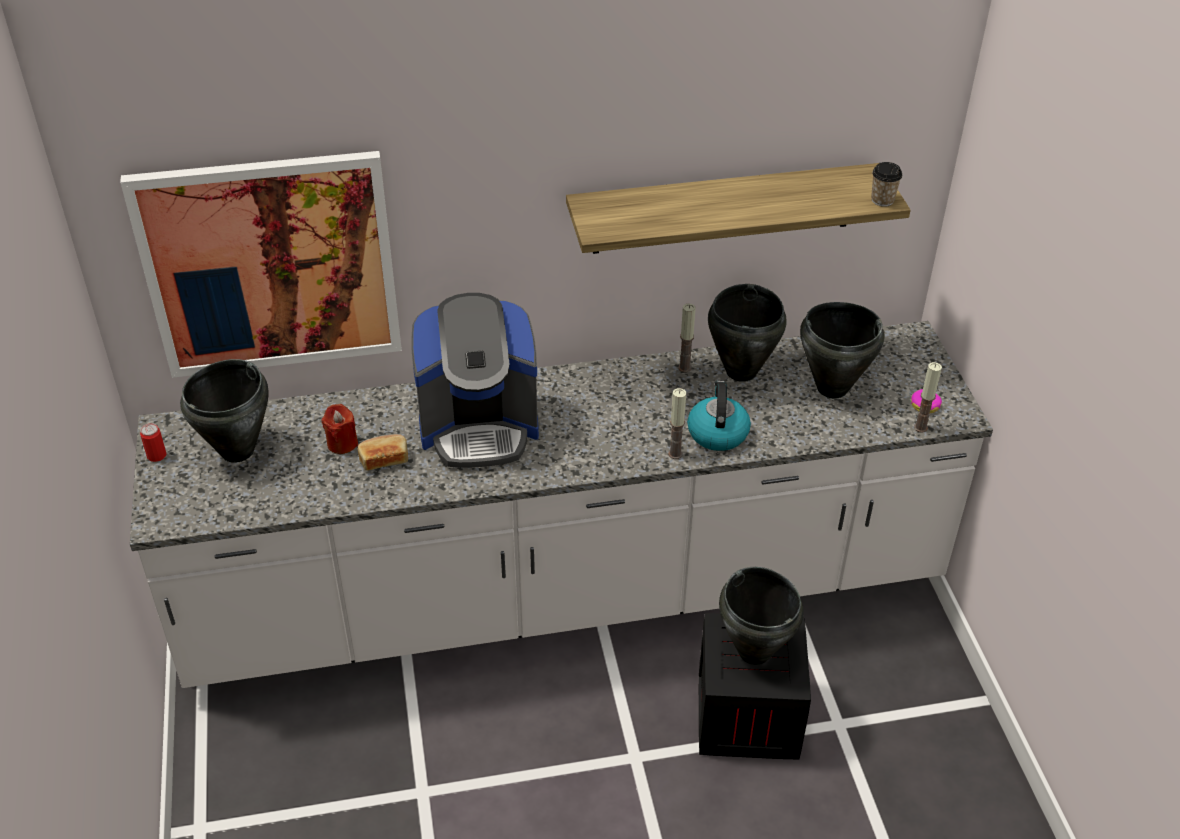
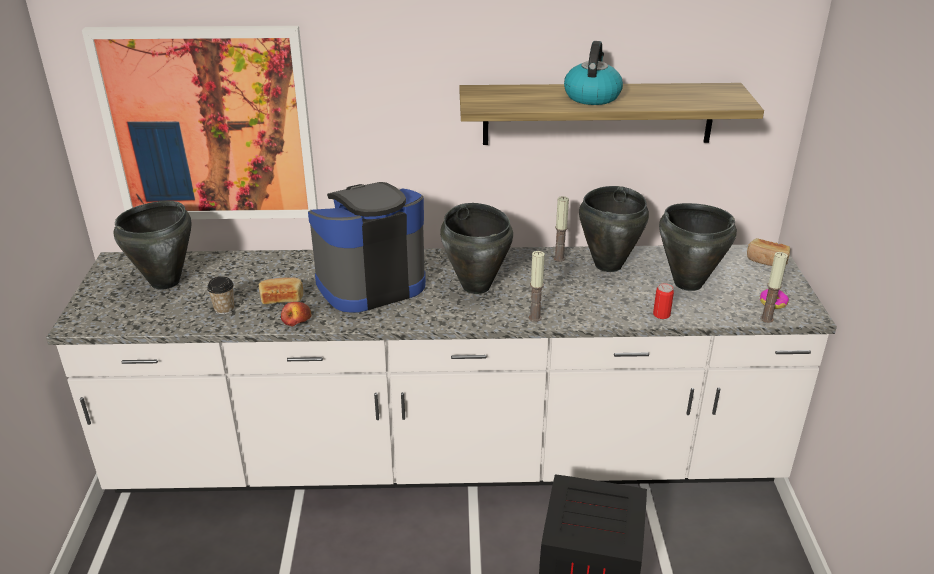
camera: 10 degrees right, 10 degrees down
(156, 455) = (100, 279): can -> can (661, 314)
(342, 443) = (252, 284): red candle -> none
(412, 488) = (297, 321): none -> apple
(479, 427) = (370, 283): coffee machine -> coffee machine turned 150 degrees clockwise
(717, 432) = (577, 306): kettle -> kettle (592, 96)
(754, 651) = (595, 512): black cooking pot -> black cooking pot (476, 286)
(882, 200) = (738, 103): cup -> cup (224, 309)
(913, 347) = (766, 260): none -> bread

